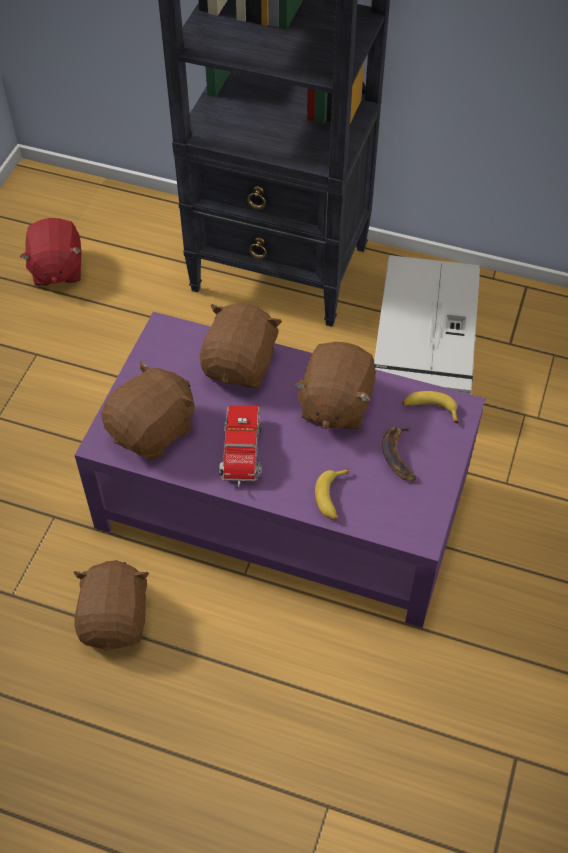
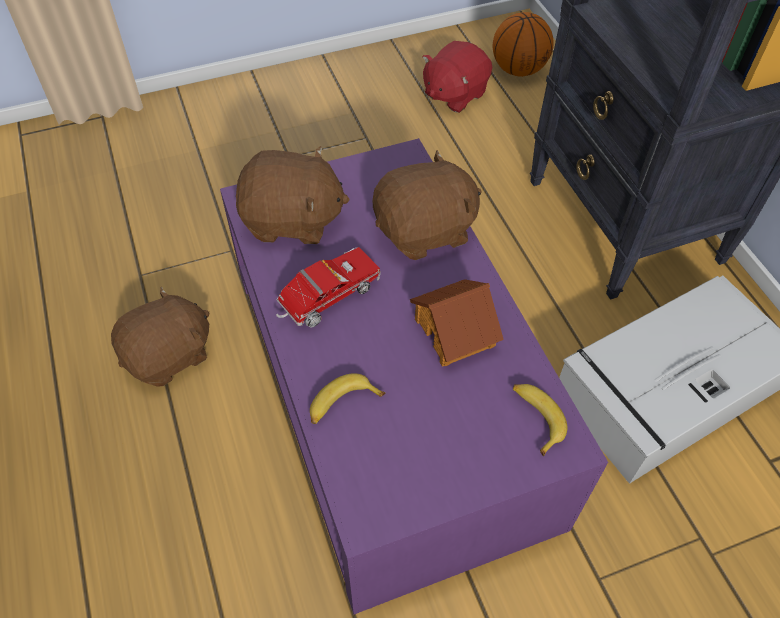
camera: 50 degrees right, 0 degrees up
(78, 214) = (518, 70): none -> basketball
(335, 404) = (455, 331): brown plush toy -> toy house
(398, 455) = (448, 428): banana -> none

